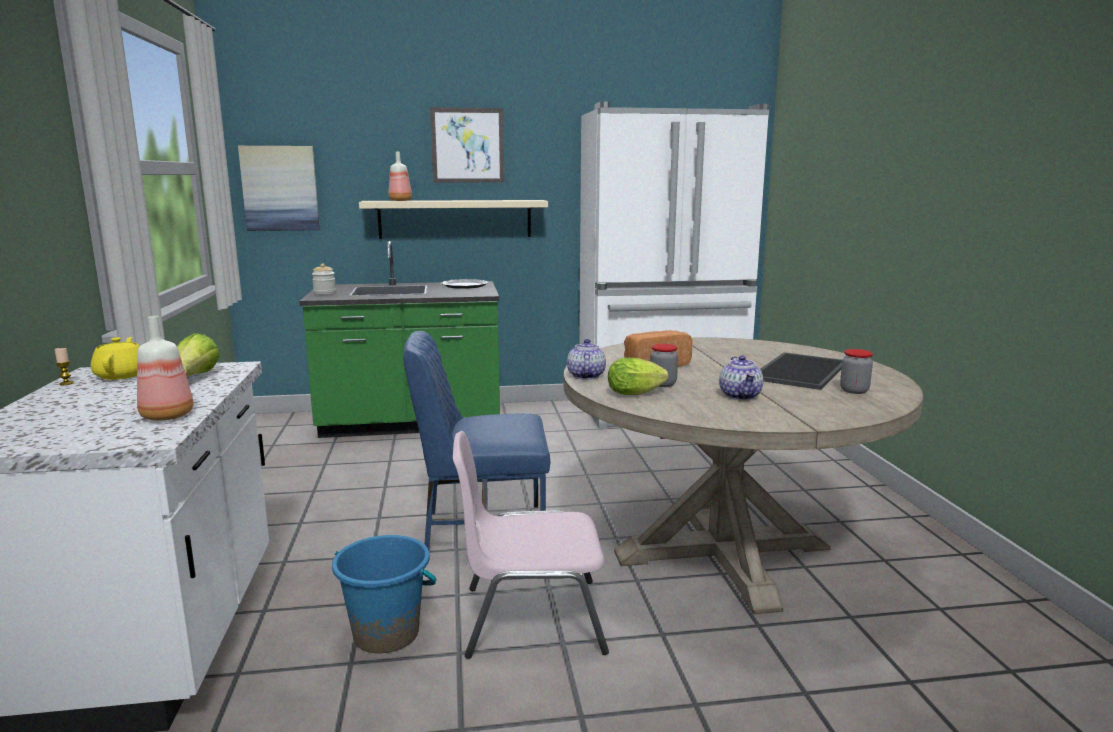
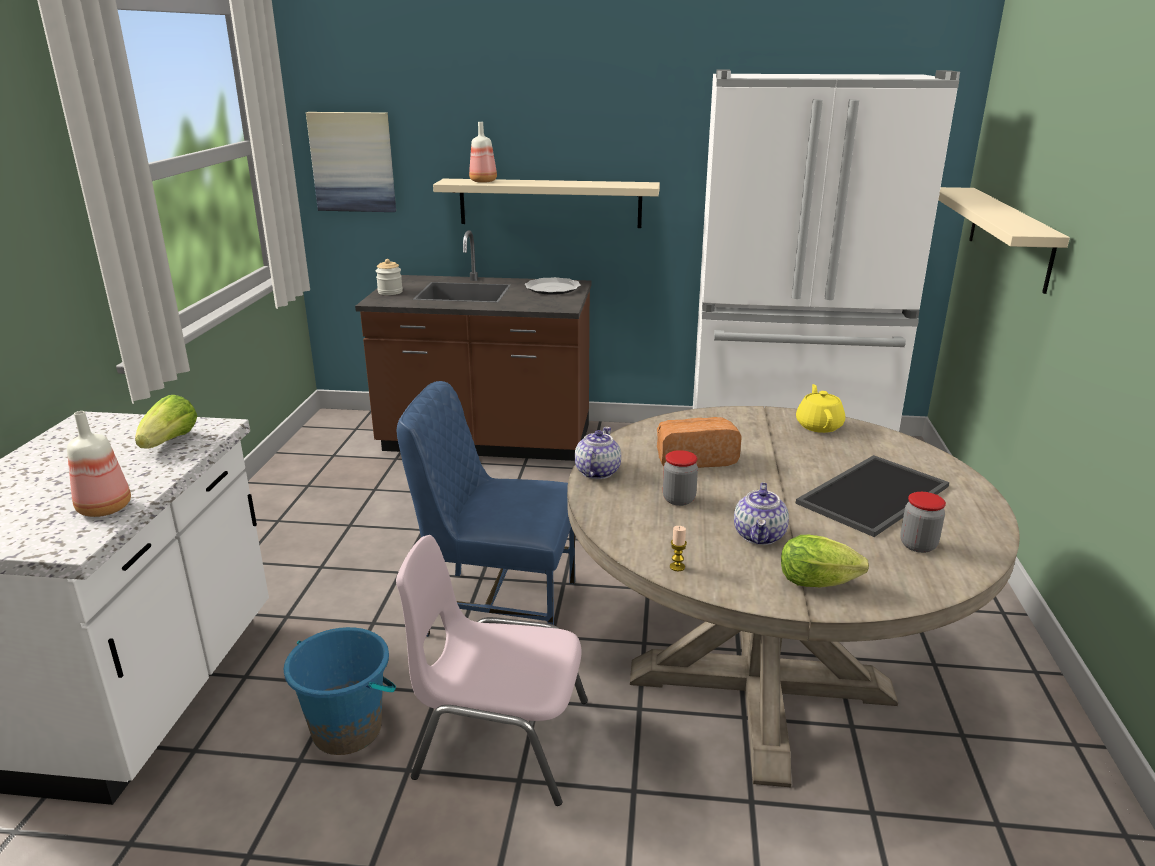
camera: 15 degrees right, 10 degrees up
(66, 383) = (51, 439): candle -> candle (677, 567)
(122, 375) = (106, 430): yellow teapot -> yellow teapot (819, 425)
(411, 423) = (486, 441): green counter -> brown counter
(467, 145) = (567, 112): picture -> none
(638, 394) = (636, 514): lettuce -> lettuce (821, 583)
(814, 220) = (1009, 236): none -> beige shelf

